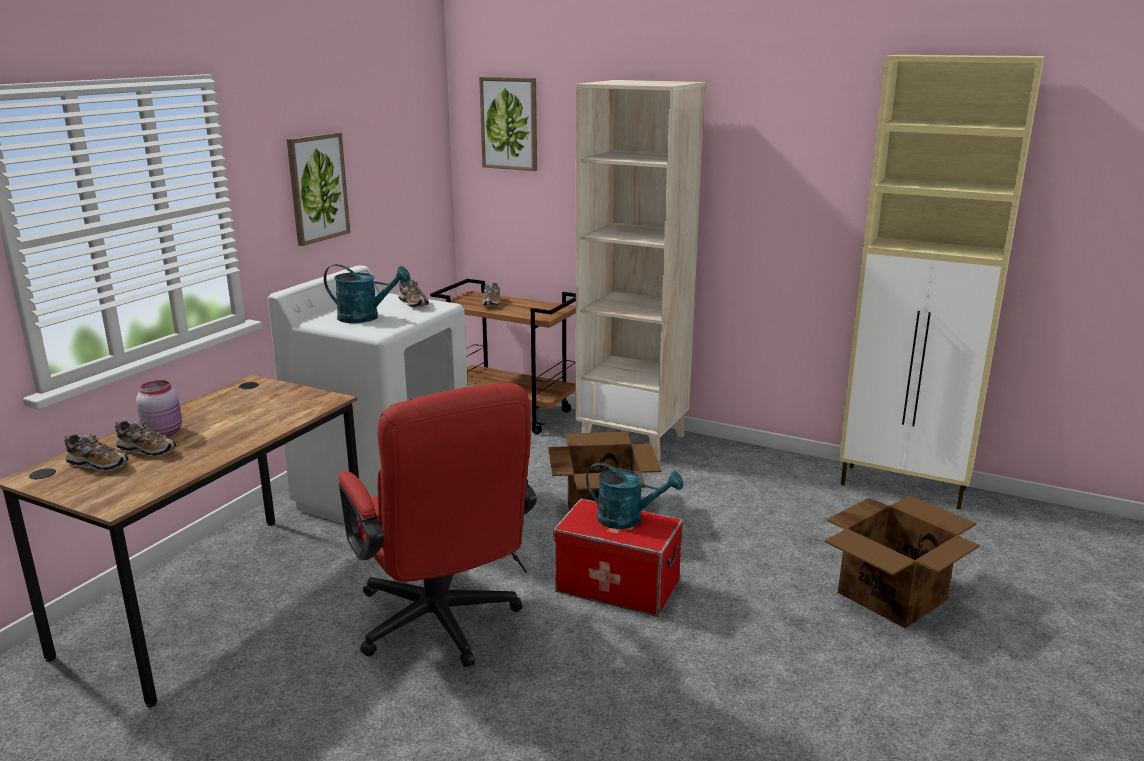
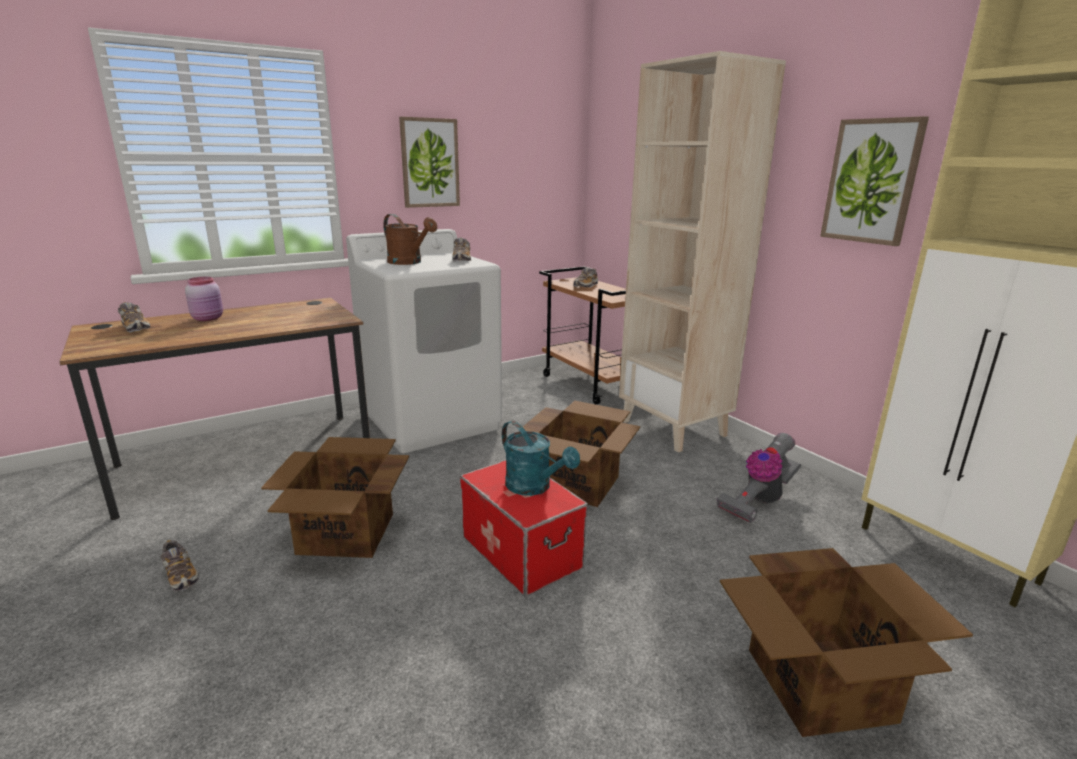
camera: 30 degrees right, 0 degrees up
(146, 450) = (176, 326): shoe -> shoe (181, 576)
(366, 318) = (409, 262): turquoise watering can -> brown watering can
(442, 627) = (345, 534): red office chair -> cardboard box
(509, 123) = (624, 127): picture -> picture (871, 181)
(756, 486) = (758, 501): none -> vacuum cleaner

